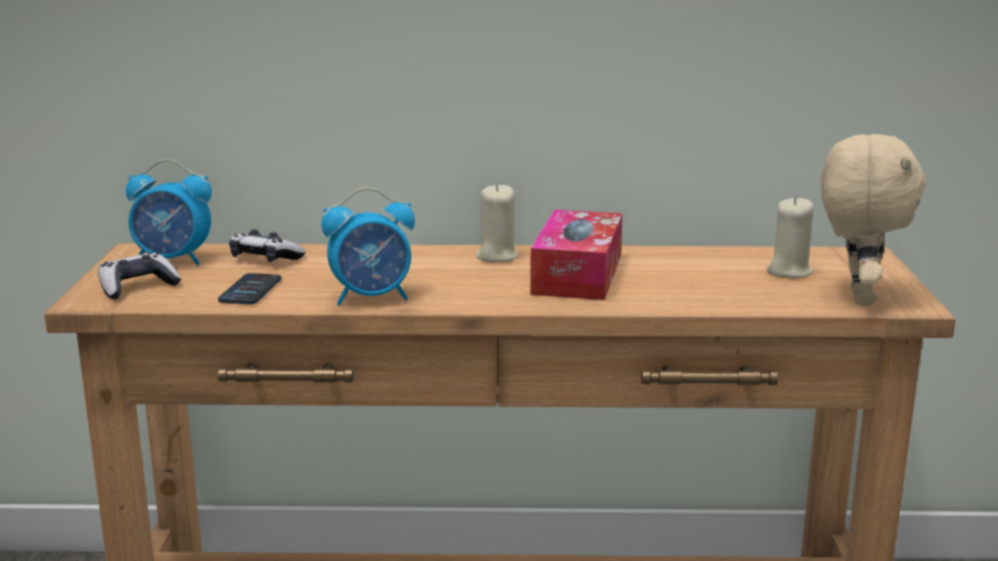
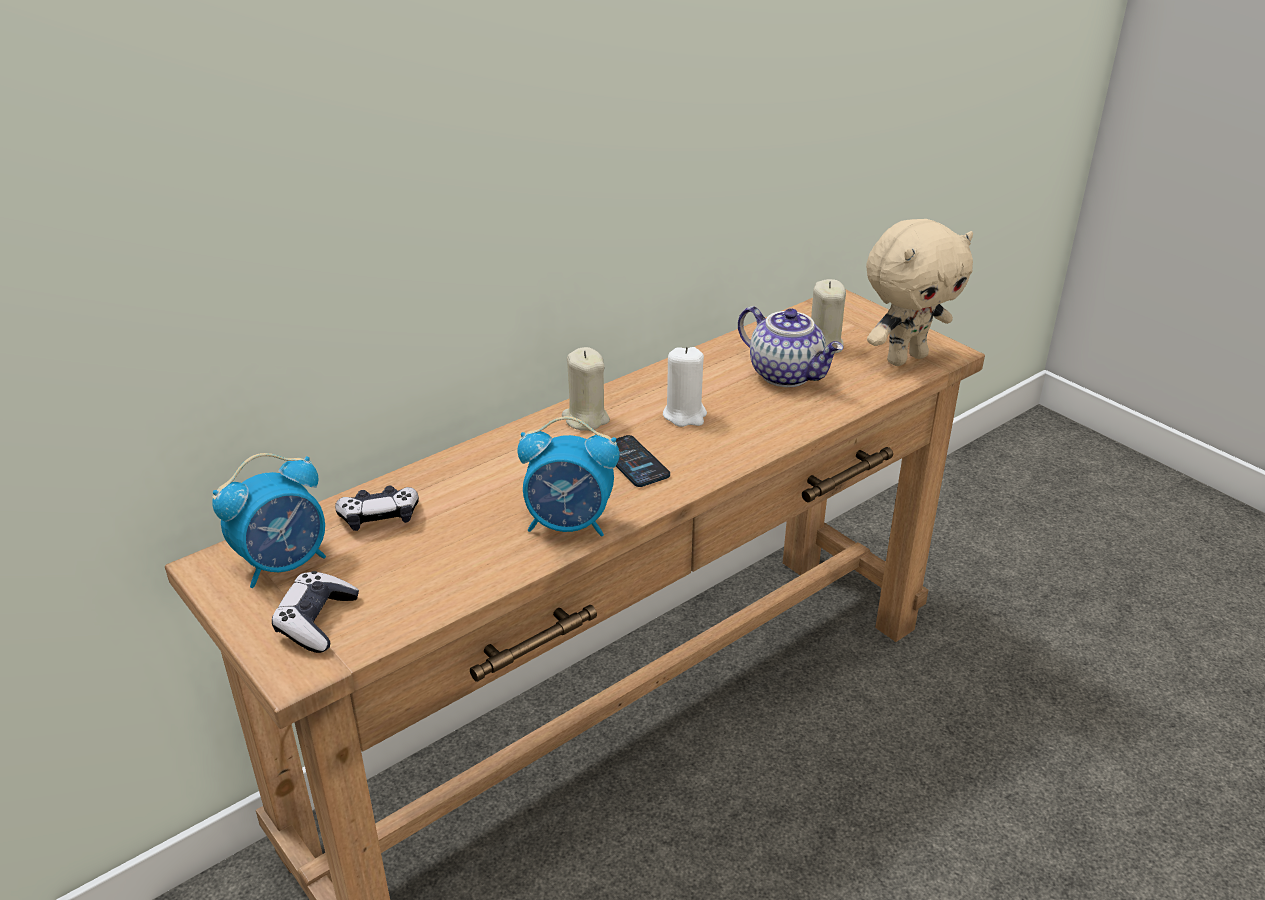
camera: 40 degrees left, 15 degrees up
(250, 290) = (441, 569): phone -> phone (634, 462)
(372, 298) = (569, 524): alarm clock -> alarm clock turned 60 degrees clockwise
(577, 274) = (685, 415): tissue box -> white candle
(716, 278) = (787, 374): none -> teapot
(857, 298) = (905, 358): beige plush toy -> beige plush toy turned 90 degrees clockwise

